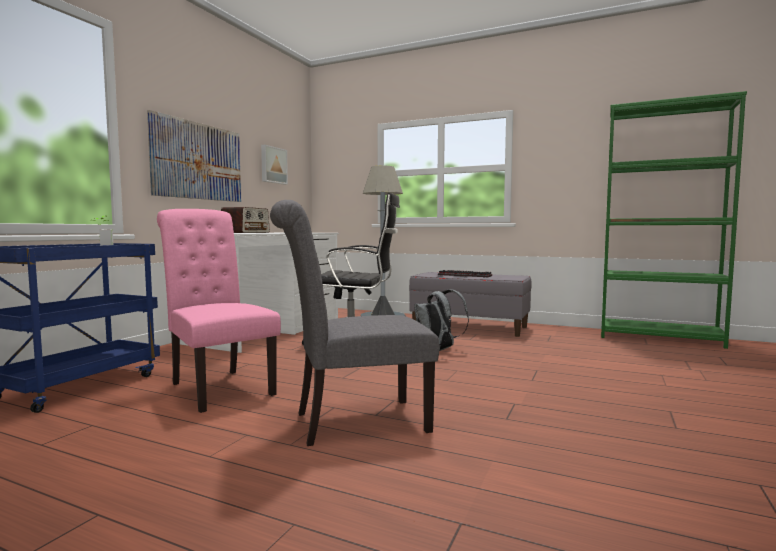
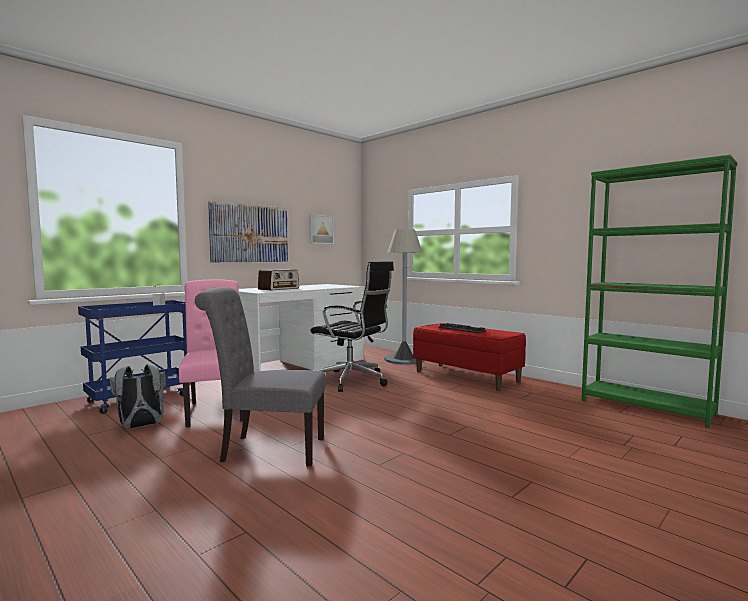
camera: 20 degrees right, 0 degrees up
(438, 350) = (408, 397): grey backpack -> grey backpack (141, 426)
(469, 327) = (466, 376): grey bench -> red bench

